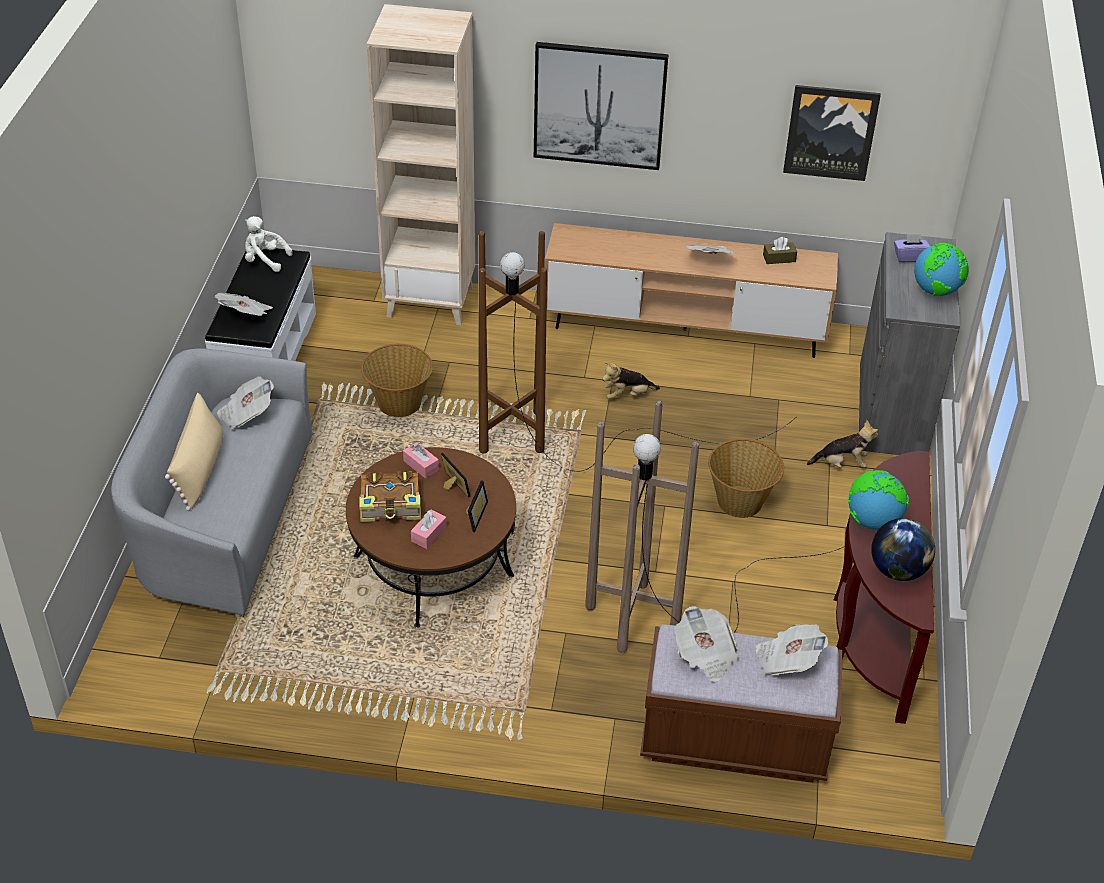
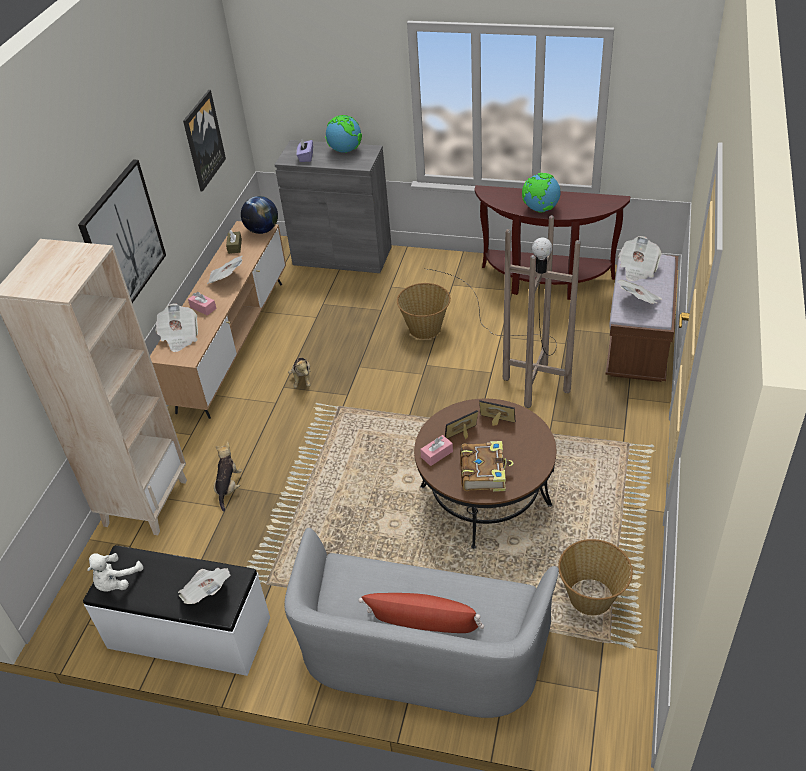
camera: 80 degrees left, 0 degrees up
(200, 469) = (423, 624): beige pillow -> red pillow
(246, 414) = (347, 591): newspaper -> newspaper (179, 337)
(399, 404) = (284, 522): basket -> basket (591, 598)
(429, 534) = (518, 448): pink tissue box -> pink tissue box (203, 308)
(579, 438) = (348, 407): brown floor lamp -> none
(842, 464) = (392, 281): plush toy -> plush toy (228, 487)
(898, 570) = (583, 204): globe -> globe (262, 230)

